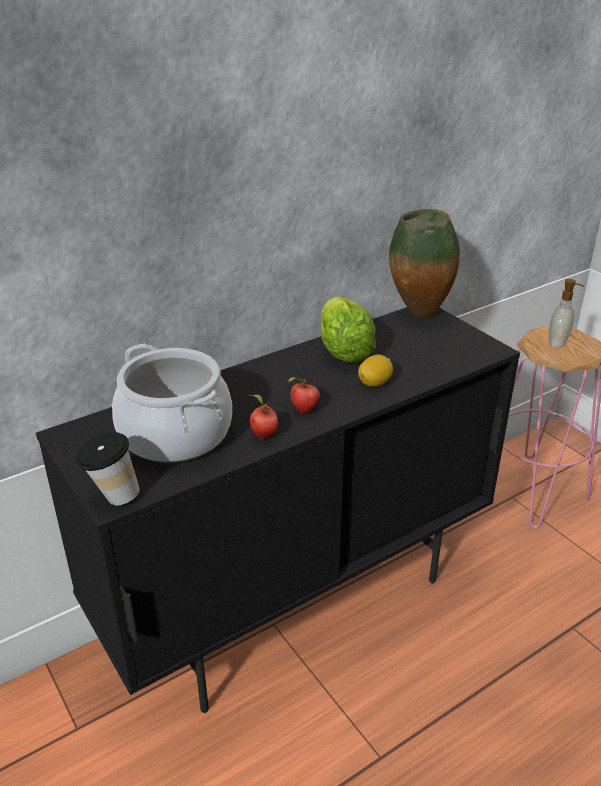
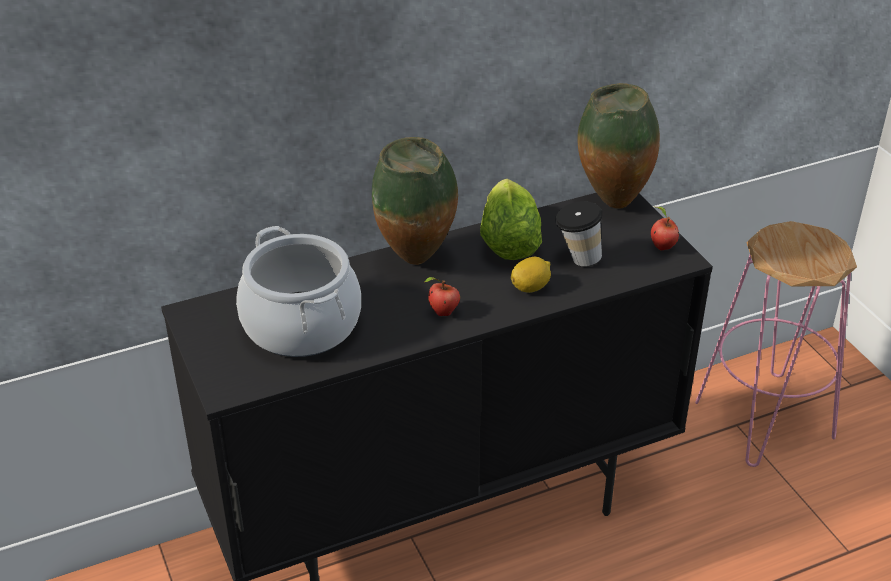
camera: 10 degrees right, 5 degrees up
(112, 497) = (226, 386): cup -> cup (576, 259)
(263, 435) = (391, 336): apple -> apple (661, 246)
(268, 372) = (417, 261): none -> vase
(558, 343) = (796, 248): soap dispenser -> none

